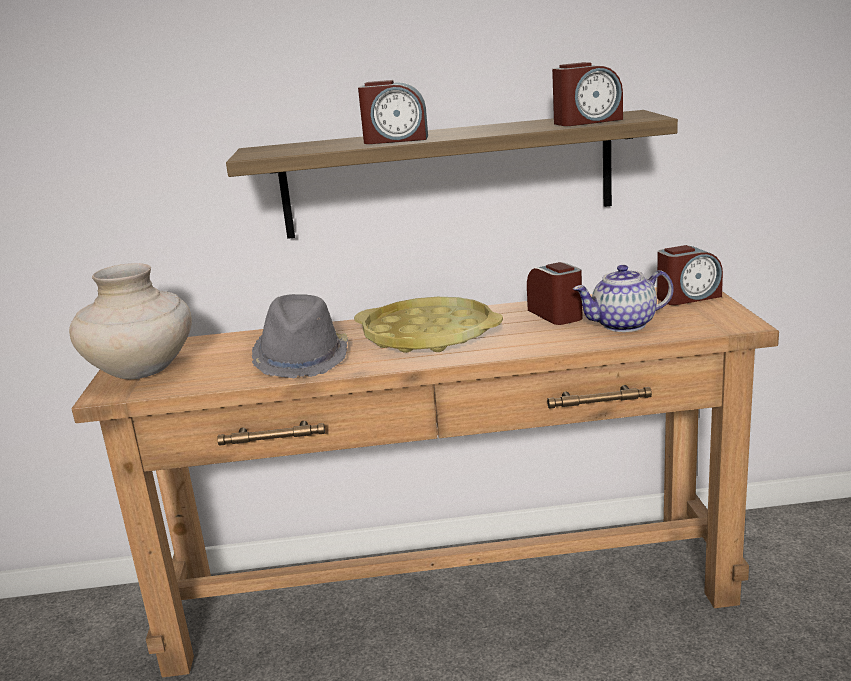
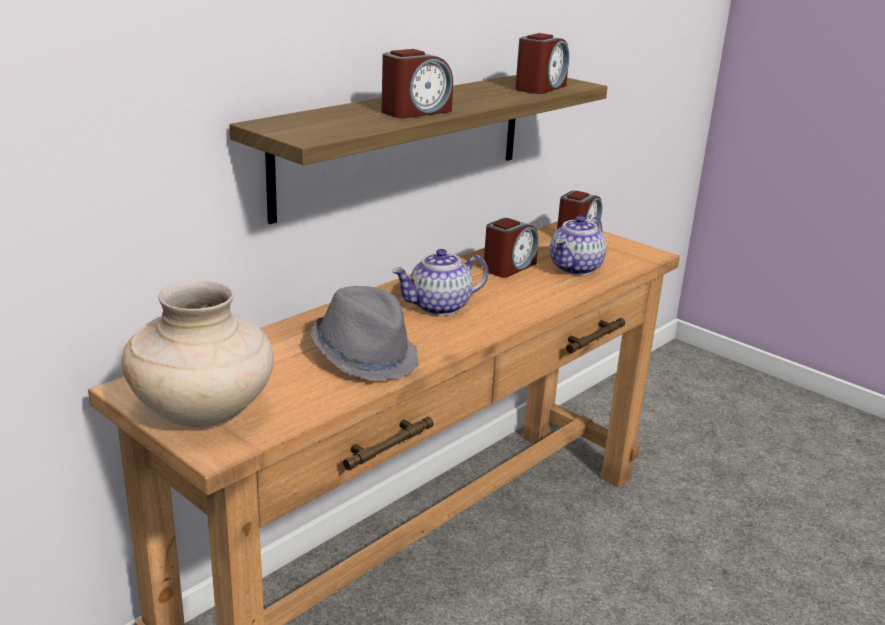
camera: 45 degrees left, 5 degrees up
(428, 335) = (439, 307): yellow tray -> teapot
(556, 315) = (509, 267): alarm clock -> alarm clock turned 105 degrees clockwise

